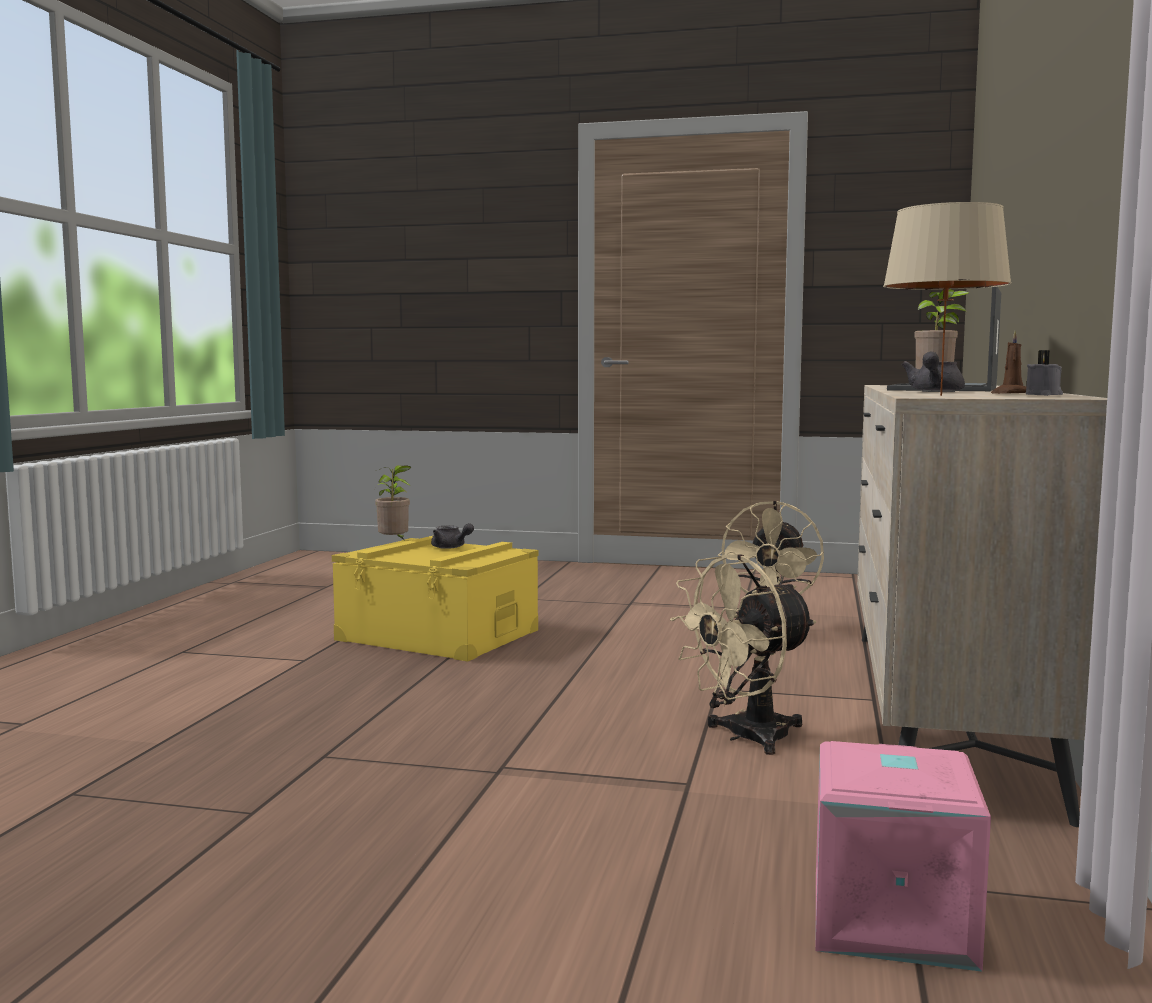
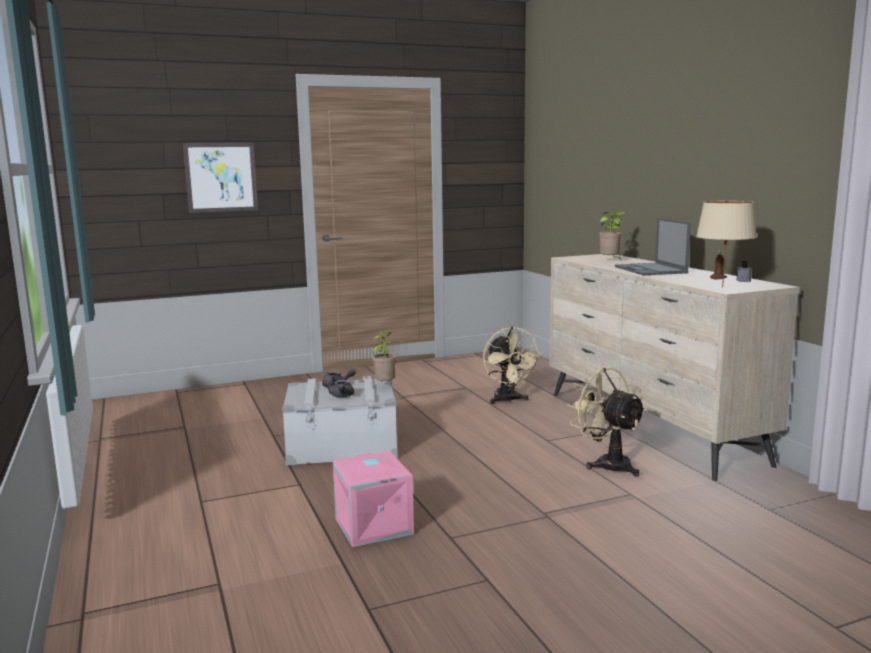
camera: 35 degrees left, 5 degrees up
(395, 543) = (293, 390): potted plant -> potted plant (385, 385)
(438, 635) = (342, 445): yellow storage box -> grey storage box
(470, 271) = (221, 177): none -> picture
(745, 737) = (607, 463): beige fan -> beige fan turned 120 degrees clockwise
(888, 918) = (790, 526): pink storage box -> pink storage box (372, 526)
(934, 392) = (679, 278): grey teapot -> grey teapot (341, 396)

